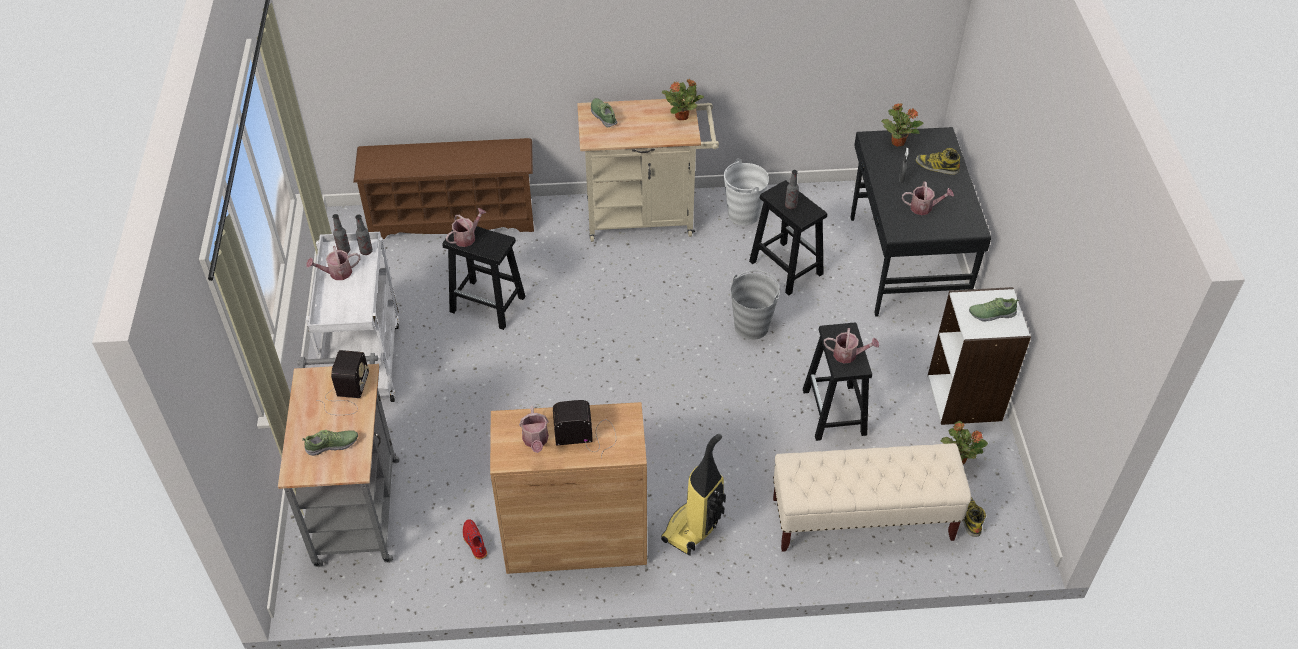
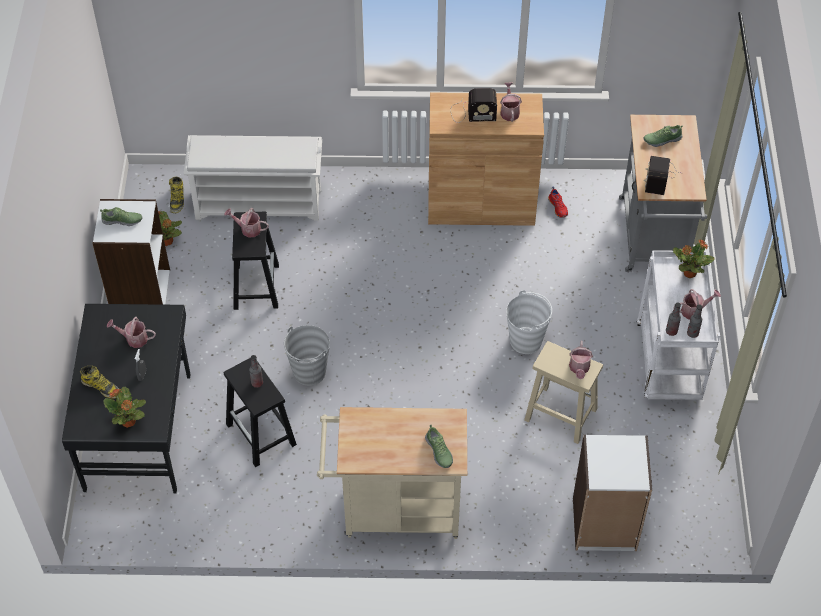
camera: 175 degrees left, 5 degrees up
(453, 218) = (604, 525): brown shoe rack -> white bookcase
(467, 237) = (579, 368): watering can -> watering can turned 45 degrees counterclockwise
(489, 304) = (559, 414): black stool -> beige stool
(682, 116) = (353, 445): potted plant -> potted plant (689, 273)
(693, 528) = (390, 205): vacuum cleaner -> none
(743, 214) = (290, 506): white bucket -> white bucket (526, 341)
(862, 519) = (260, 203): beige bench -> white shoe rack

